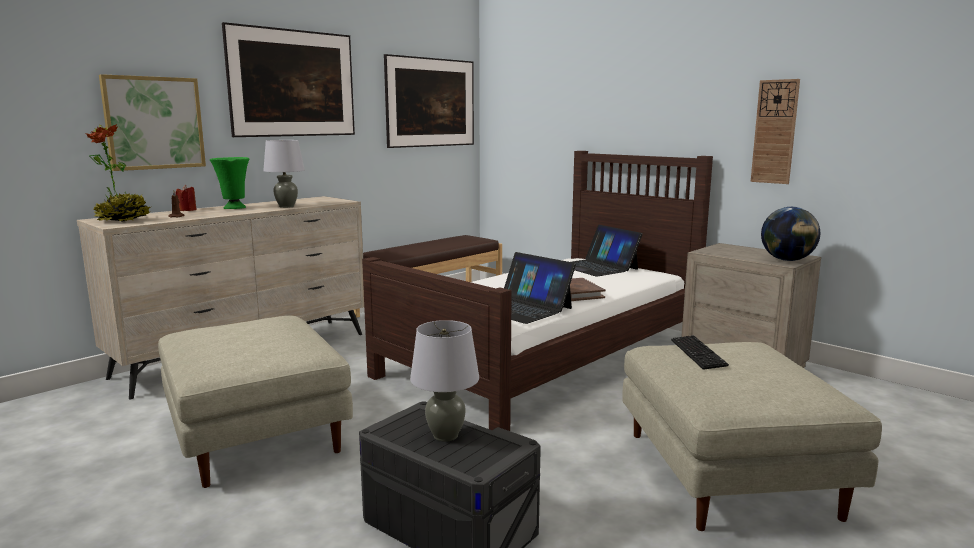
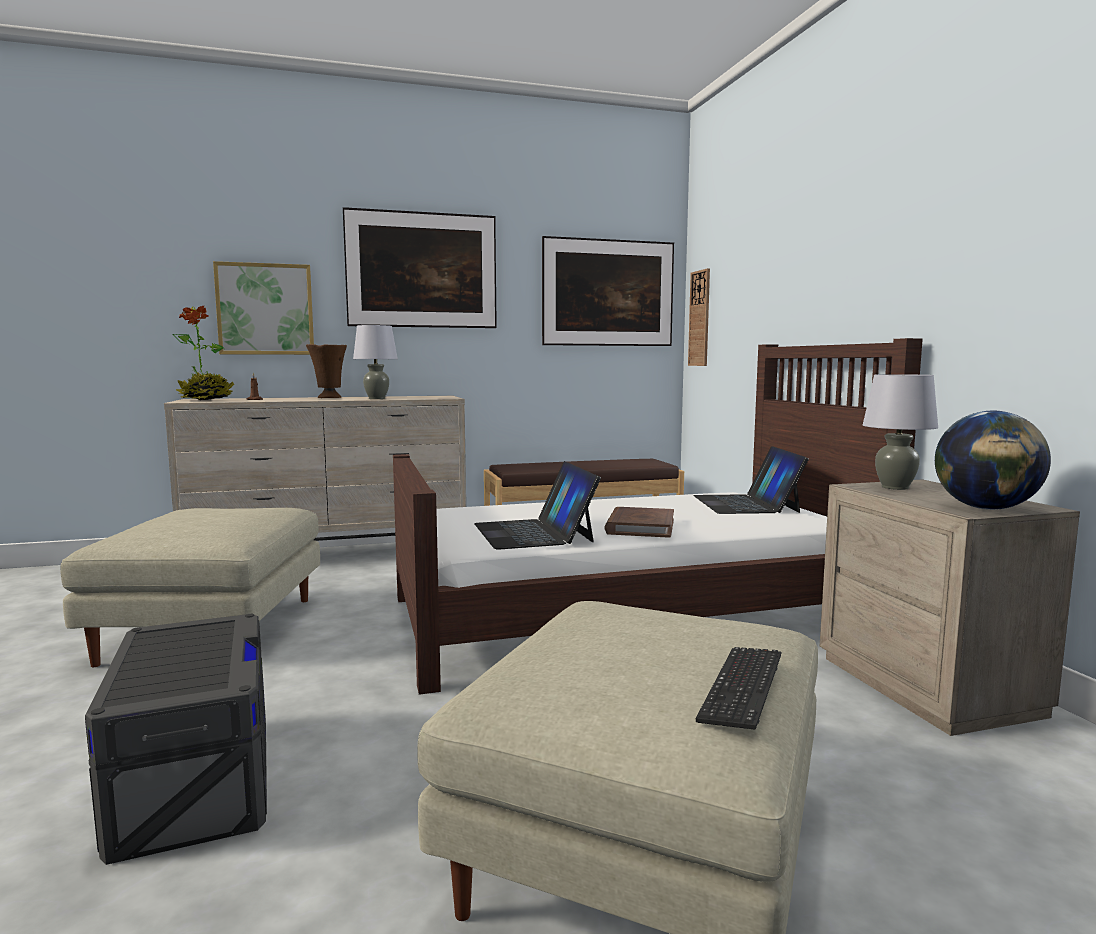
camera: 30 degrees right, 5 degrees down
(187, 210) = (287, 397): red candle -> none
(233, 208) = (328, 398): green vase -> brown vase
(445, 436) = (189, 654): grey table lamp -> grey table lamp (894, 487)
(698, 354) = (624, 622): keyboard -> keyboard (742, 688)
(775, 132) = (1016, 289): wall clock -> wall clock (699, 318)

